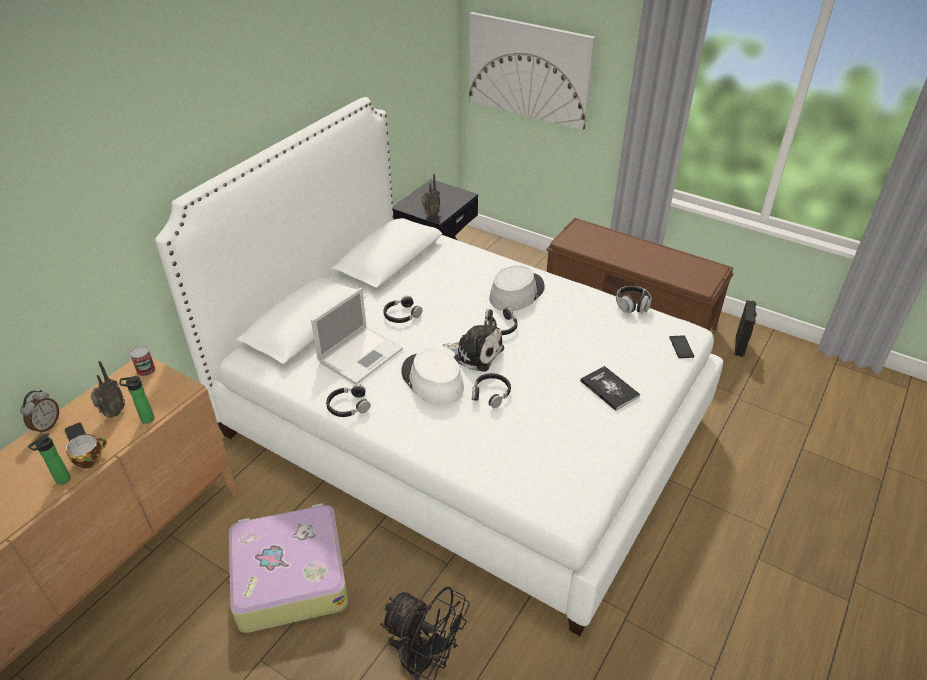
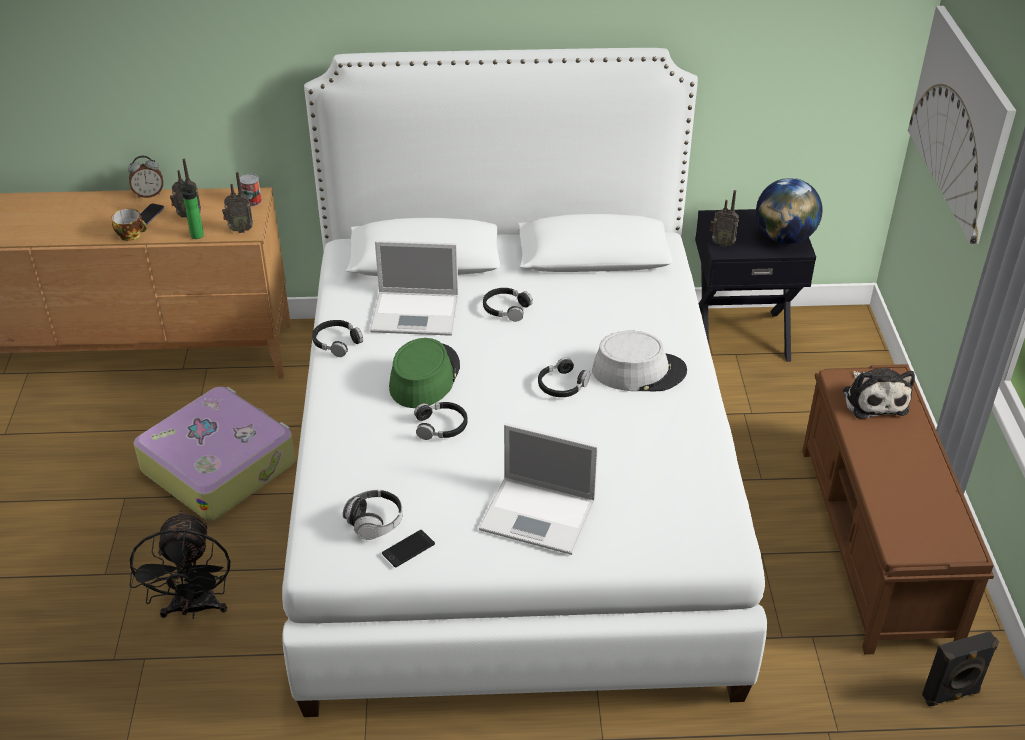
camera: 55 degrees right, 0 degrees up
(61, 481) = (100, 235): bottle -> none
(174, 391) = (240, 229): none -> radio
(432, 380) = (424, 377): white hat -> green hat
(451, 195) = (784, 238): none -> globe
(475, 353) = (497, 387): plush toy -> plush toy (874, 399)
(609, 389) = (540, 515): book -> laptop
(632, 305) = (724, 476): headphones -> headphones (375, 522)
(681, 347) = (686, 551): phone -> phone (408, 549)

